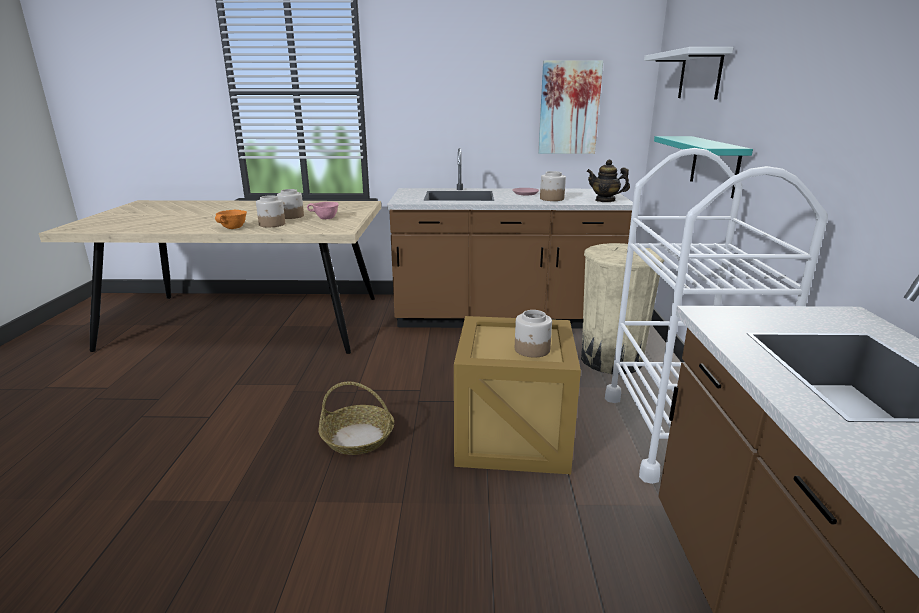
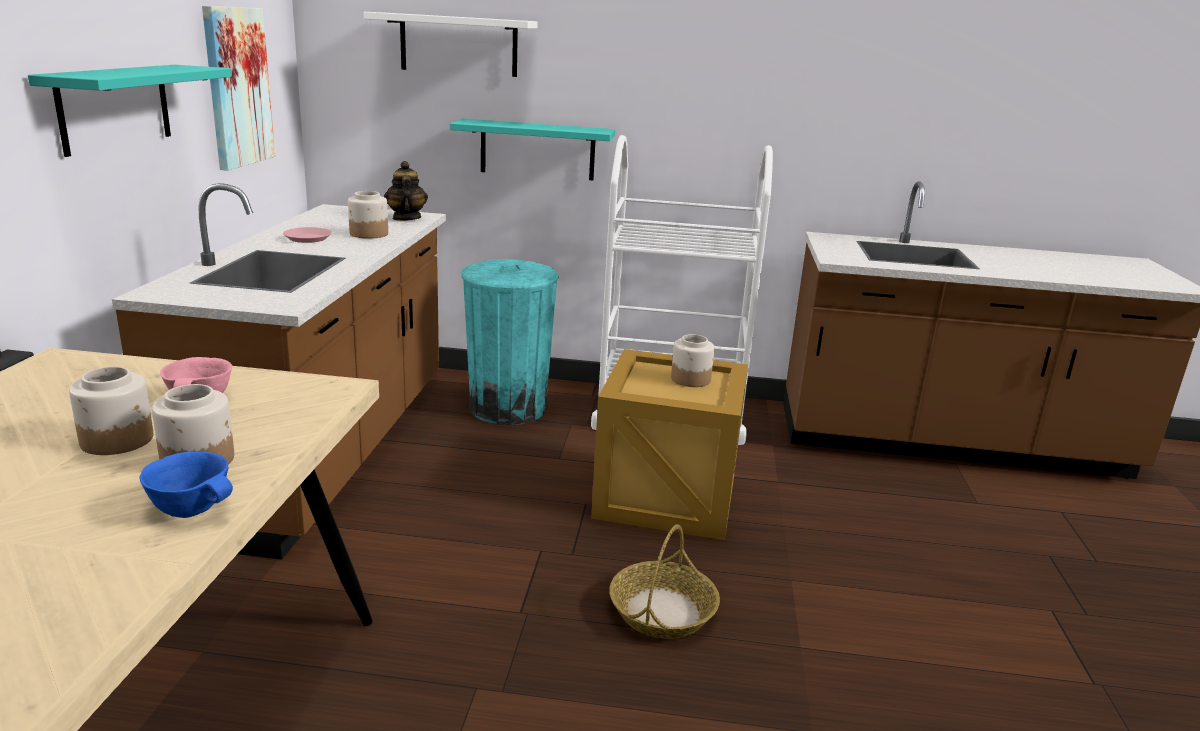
camera: 85 degrees left, 0 degrees up
(233, 228) = (194, 510): orange bowl -> blue bowl
(457, 110) = (115, 107): none -> turquoise shelf
(605, 200) = (406, 218): teapot -> teapot turned 135 degrees clockwise
(611, 360) = (508, 408): beige trash can -> turquoise trash can

